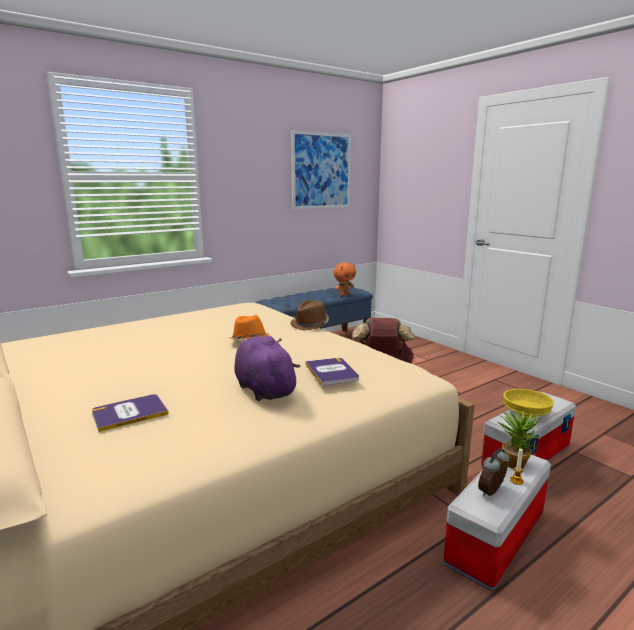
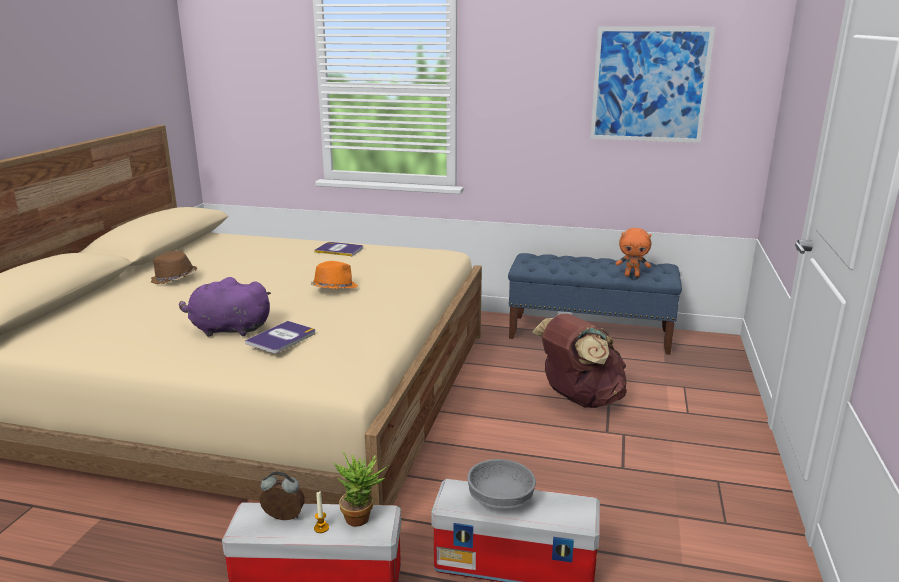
camera: 50 degrees right, 5 degrees up
(129, 413) = (143, 309): book -> book (339, 250)
(264, 389) = (227, 330): purple plush toy -> purple plush toy turned 105 degrees counterclockwise
(310, 325) = (419, 293): brown hat -> brown hat (174, 279)
(526, 414) = (500, 500): yellow bowl -> grey bowl

